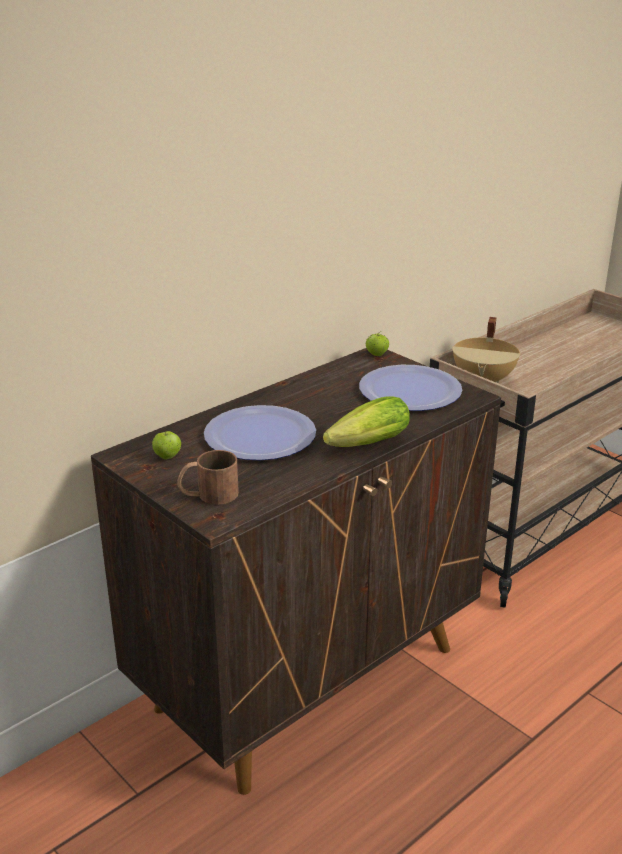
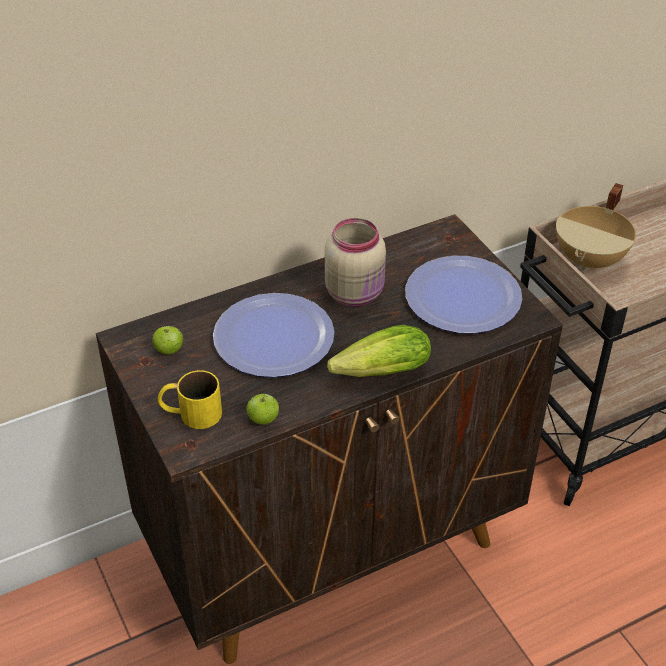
camera: 15 degrees right, 15 degrees up
(208, 494) = (190, 413): brown mug -> yellow mug
(318, 399) = (356, 293): none -> beige jar
(376, 355) = (449, 232): apple -> apple (263, 419)

